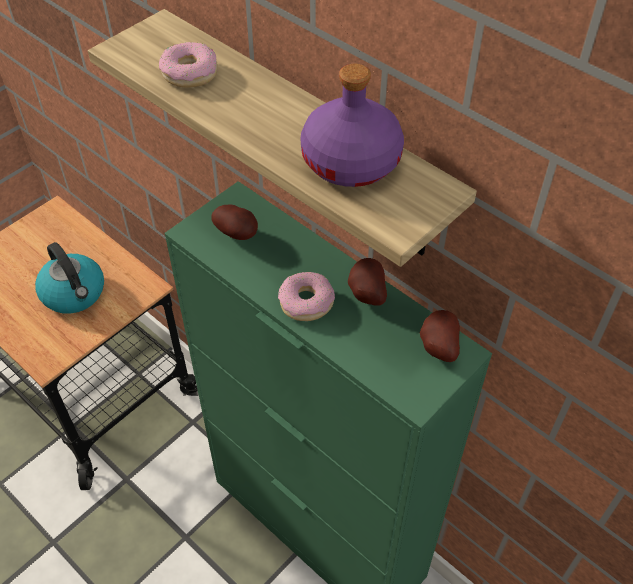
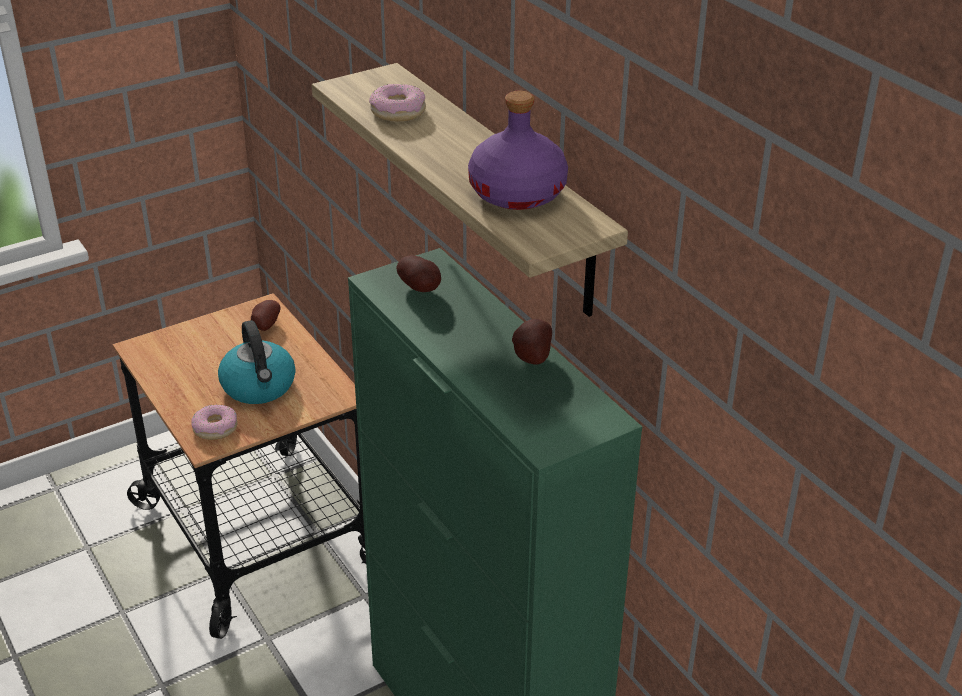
camera: 15 degrees right, 15 degrees down
(306, 302) = (466, 353): donut -> donut (215, 428)
(437, 347) = (585, 411): potato -> potato (265, 326)

